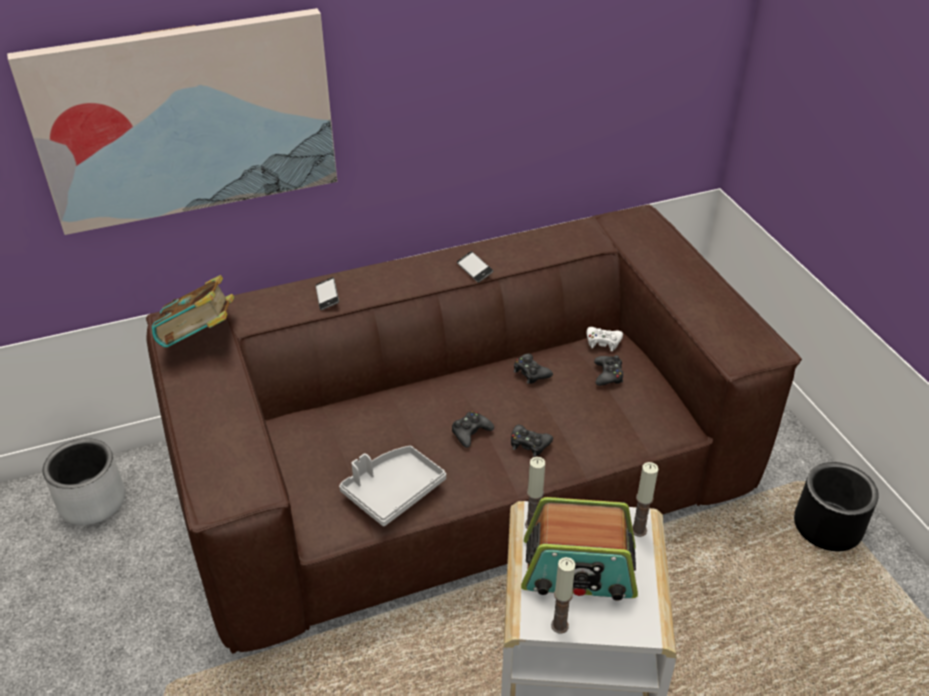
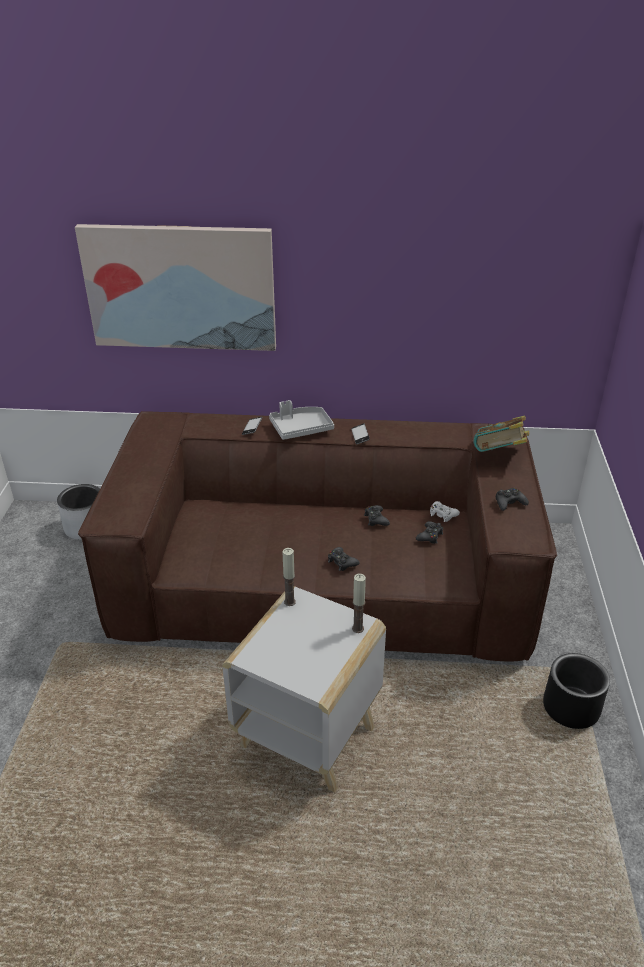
camera: 25 degrees right, 5 degrees down
(200, 340) = (159, 433): book -> book (499, 455)
(393, 491) = (233, 562): grey tray -> grey tray (300, 429)
(470, 432) = (307, 543): black game controller -> black game controller (509, 503)
(559, 625) = (261, 665): candle -> none
(579, 570) = (299, 638): radio -> none

